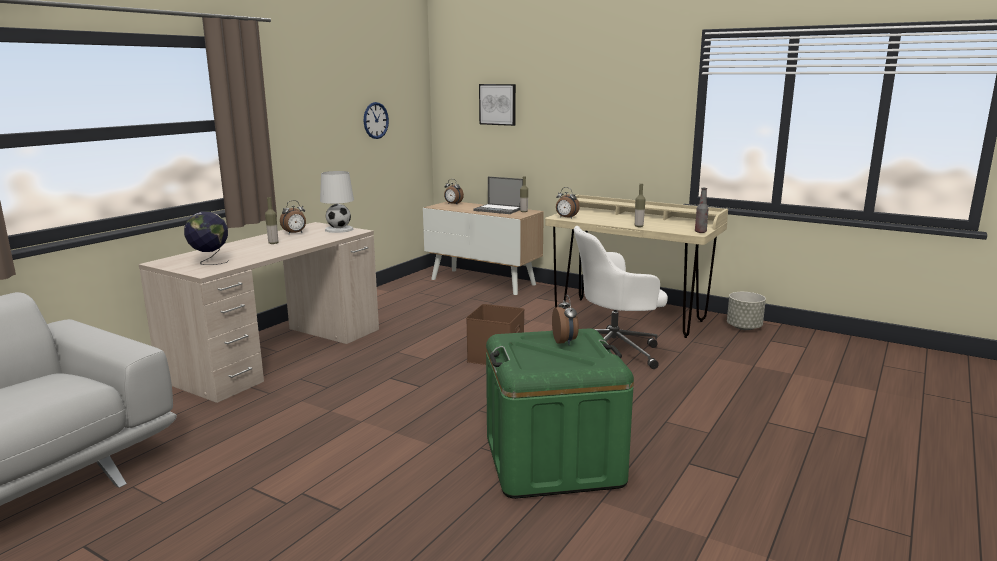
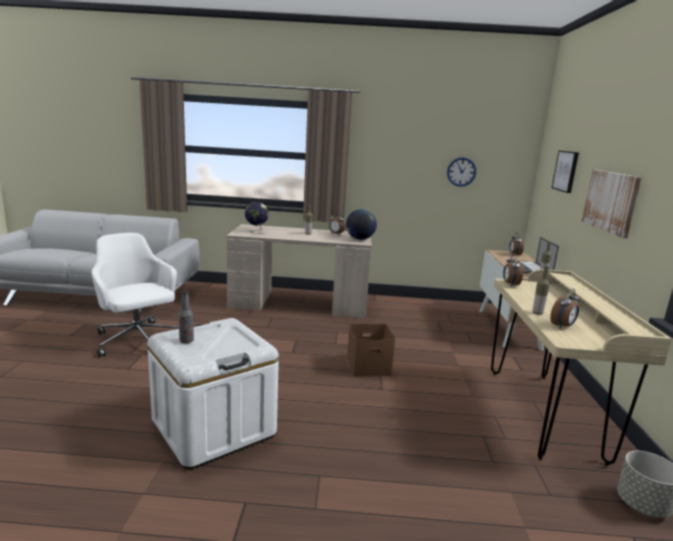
camera: 60 degrees right, 0 degrees up
(338, 229) = (360, 239): white table lamp -> globe
(553, 461) = (214, 427): green storage box -> white storage box
(565, 342) = (233, 341): alarm clock -> alarm clock (562, 326)
(587, 125) = (611, 201): none -> picture
(614, 350) = (446, 419): white office chair -> white office chair (137, 340)
(700, 232) = (574, 343): bottle -> bottle (186, 341)

